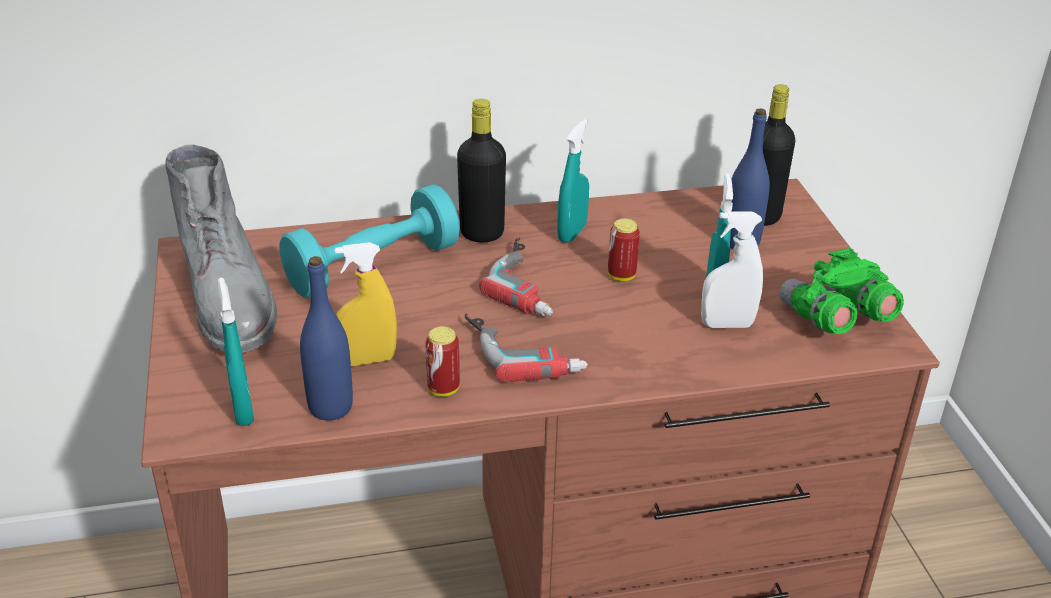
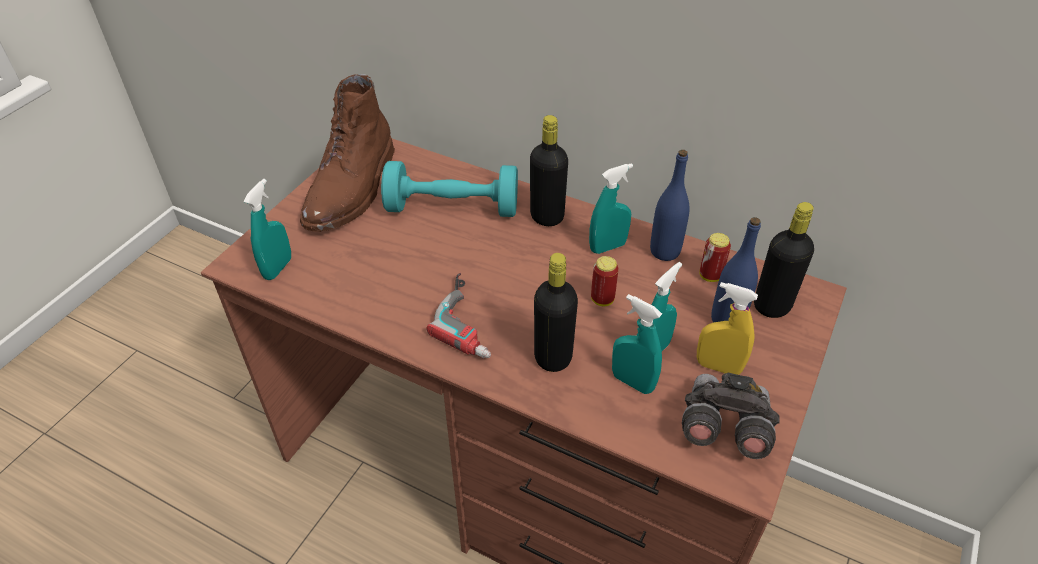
camera: 40 degrees right, 10 degrees up
(230, 298) = (352, 189): grey boot -> brown boot
(330, 407) = (321, 294): blue bottle -> blue bottle (665, 251)
(368, 360) = (376, 273): yellow spray bottle -> yellow spray bottle (718, 367)
(443, 389) = (393, 320): can -> can (710, 276)
(532, 284) = (534, 272): power drill -> none
(637, 341) = (553, 357): none -> black bottle
(727, 324) = (632, 382): white spray bottle -> turquoise spray bottle
(834, 319) = (723, 428): green binoculars -> grey binoculars

